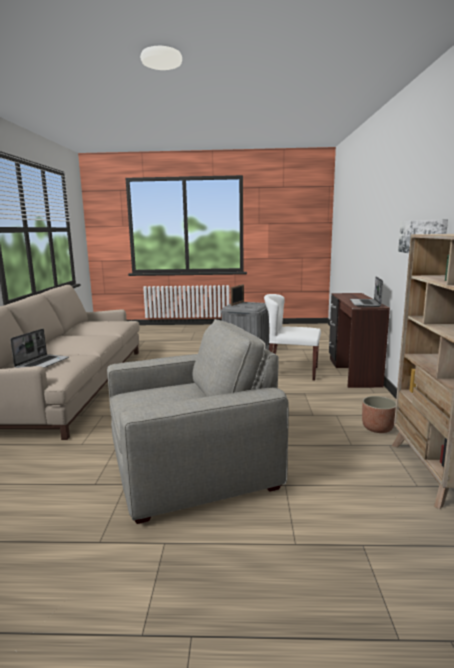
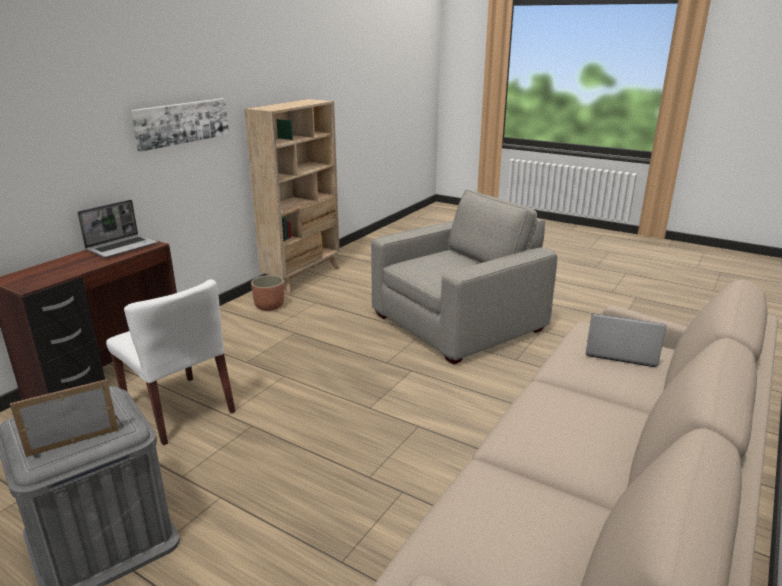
camera: 150 degrees left, 10 degrees up
(42, 363) = (620, 352): laptop -> laptop turned 60 degrees clockwise
(191, 465) = (457, 323): grey armchair -> grey armchair turned 135 degrees clockwise

